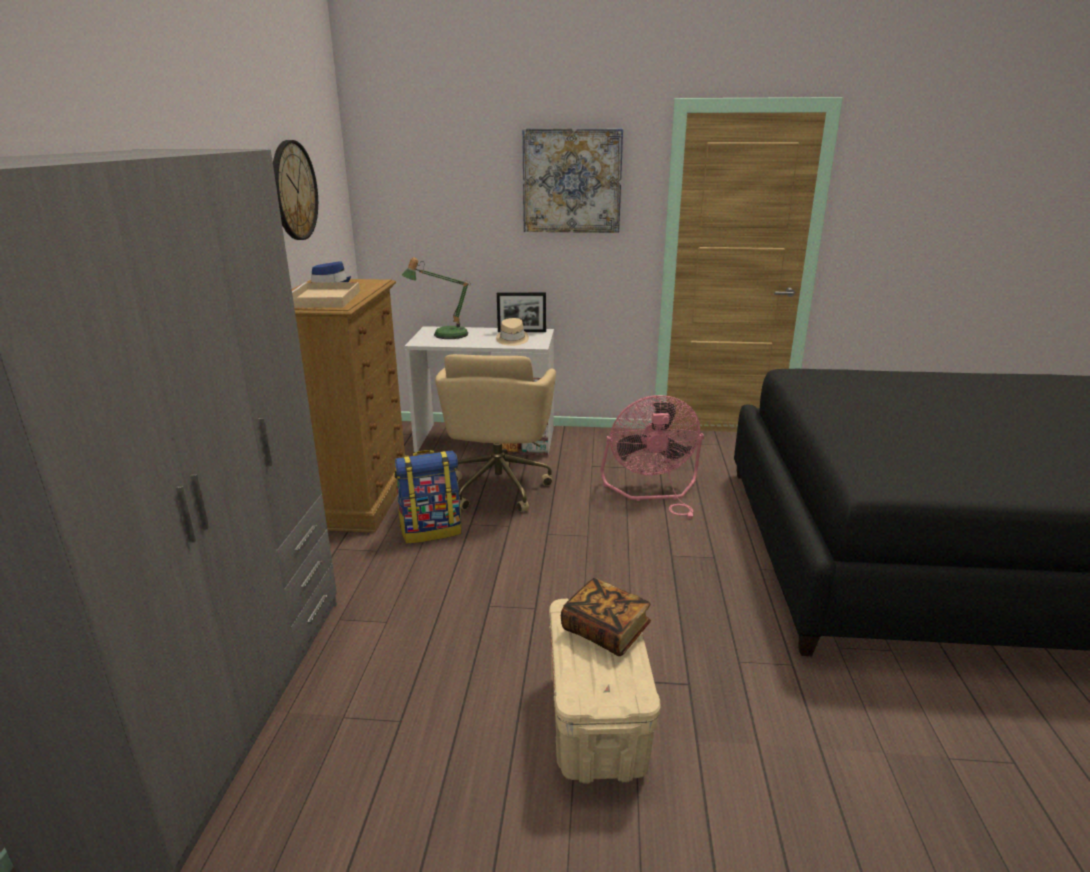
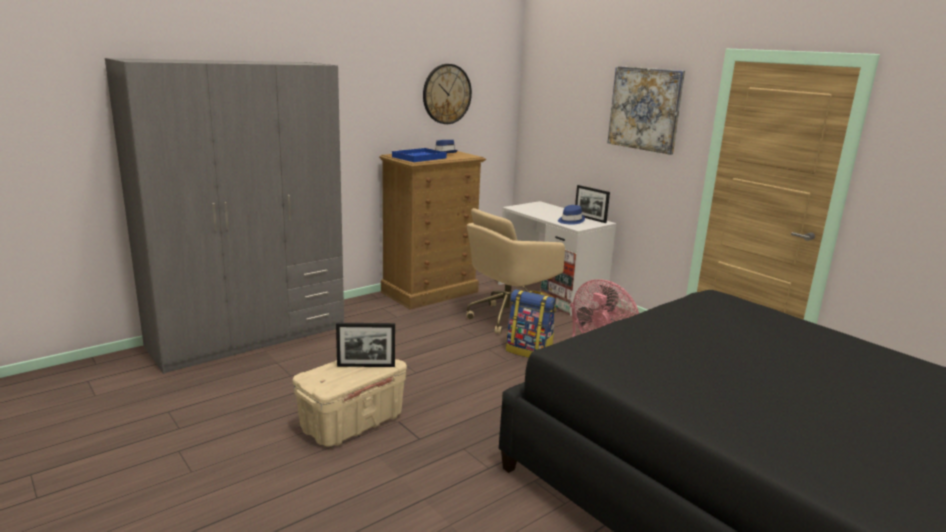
camera: 45 degrees right, 5 degrees down
(324, 299) = (418, 157): beige tray -> blue tray
(431, 530) = (435, 320): backpack -> backpack (529, 351)
(444, 334) = (539, 208): table lamp -> none
(512, 340) = (570, 221): beige hat -> blue hat
(605, 631) = (366, 366): book -> picture frame

